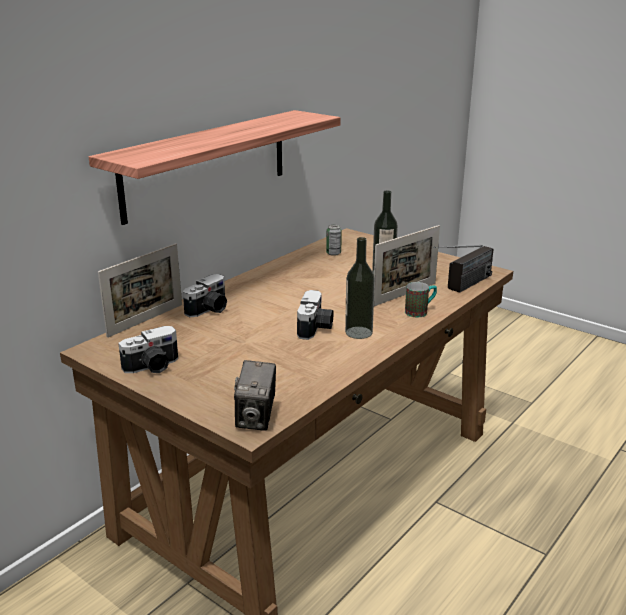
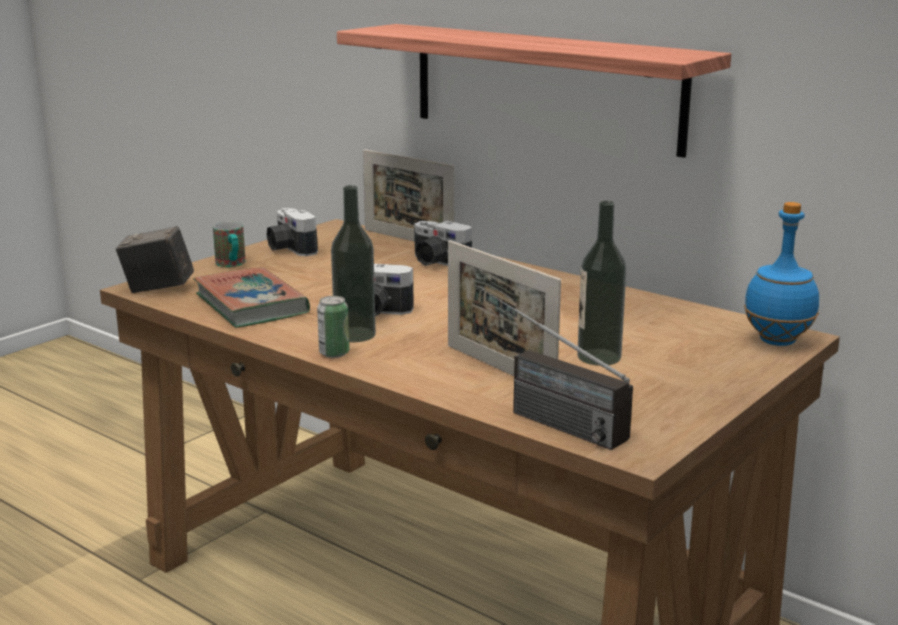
camera: 90 degrees right, 5 degrees down
(299, 372) = (251, 304): none -> book
(333, 253) = (682, 324): can -> can (334, 353)
(355, 238) = (778, 341): none -> blue bottle
(420, 312) = (426, 376): mug -> mug (232, 265)

